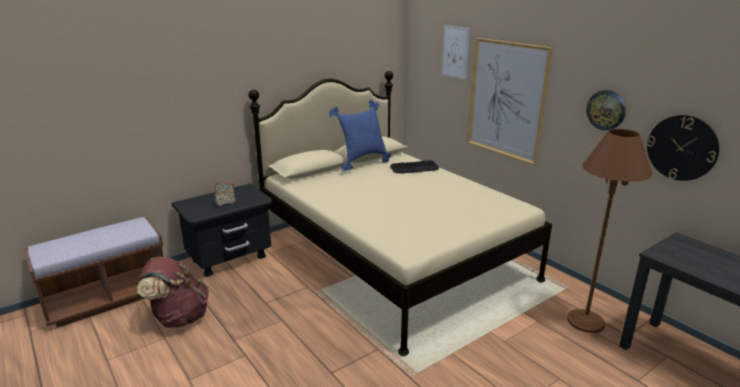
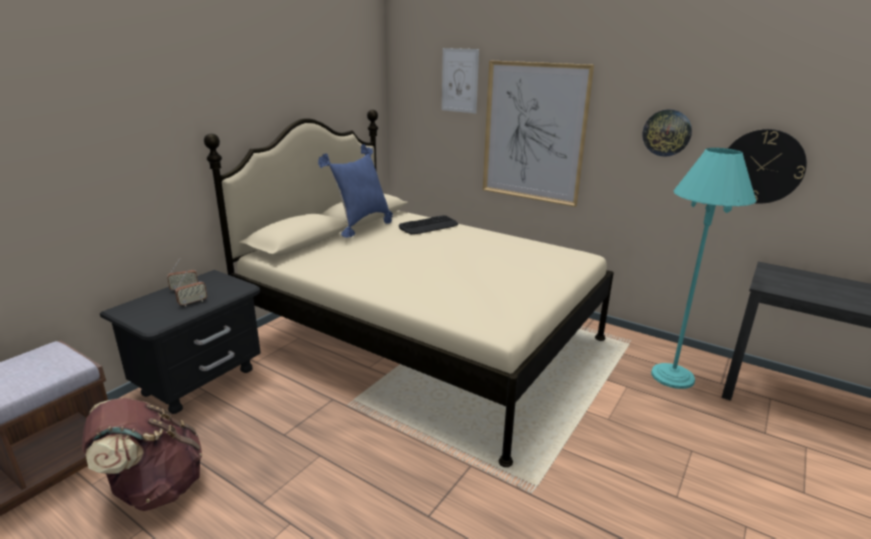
camera: 20 degrees left, 0 degrees up
(585, 321) = (672, 376): brown floor lamp -> turquoise floor lamp

